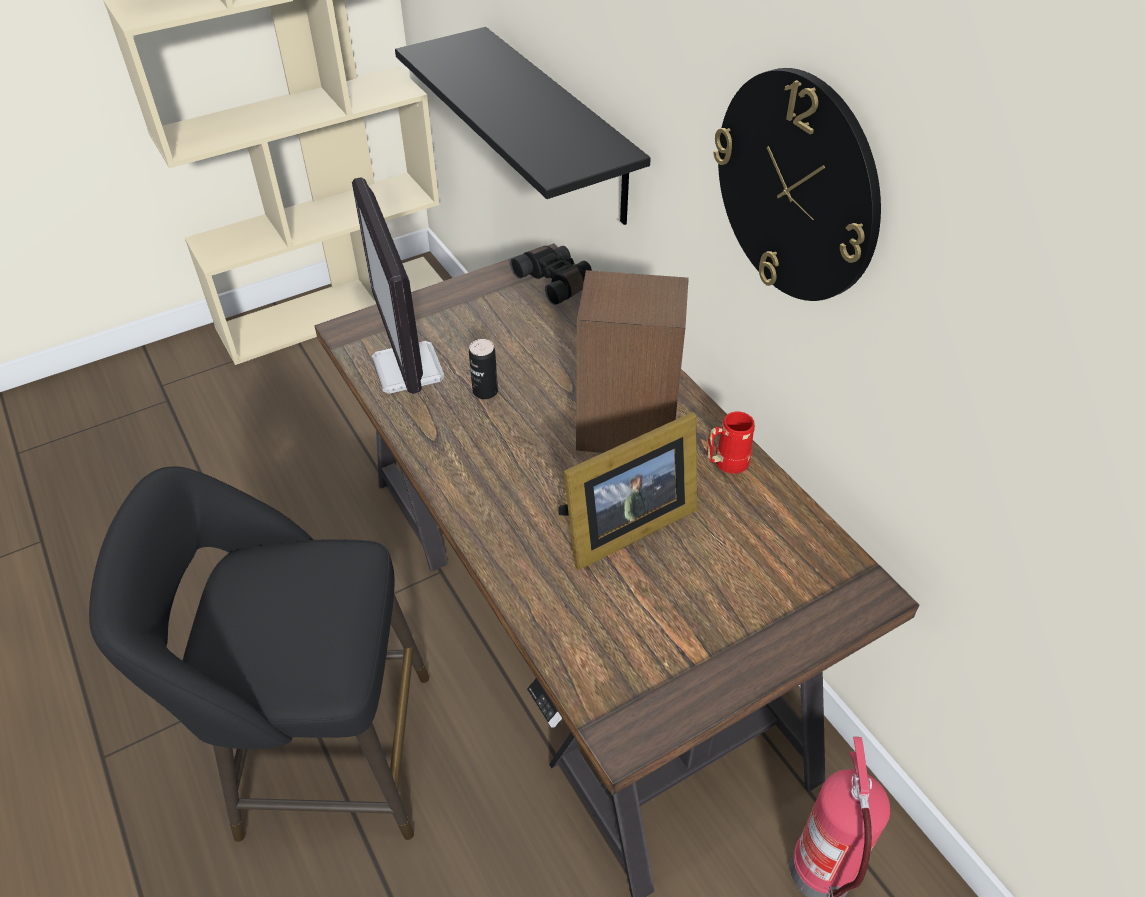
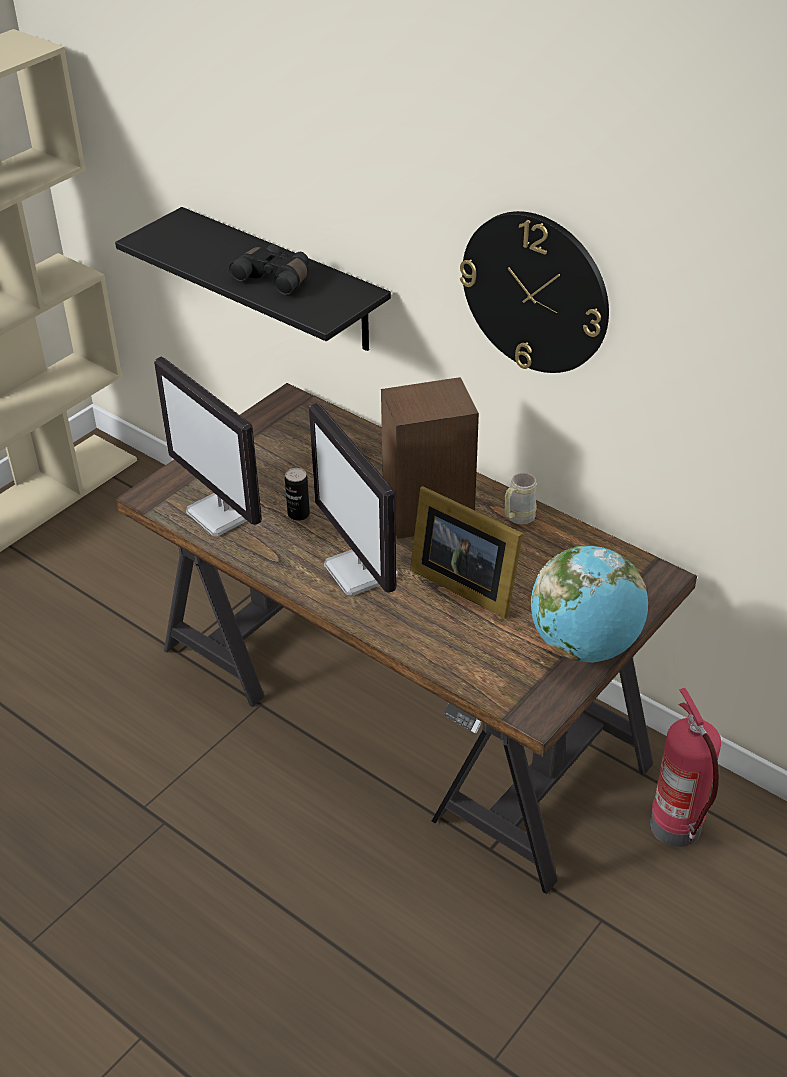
camera: 20 degrees left, 5 degrees down
(323, 754) = (234, 875): black stool -> none
(515, 479) = (361, 571): none -> monitor
(556, 281) = (307, 414): black binoculars -> black binoculars (275, 277)
(623, 527) = (463, 583): picture frame -> picture frame turned 90 degrees clockwise
(725, 464) = (517, 519): red mug -> beige mug
(729, 658) = (584, 645): none -> globe

